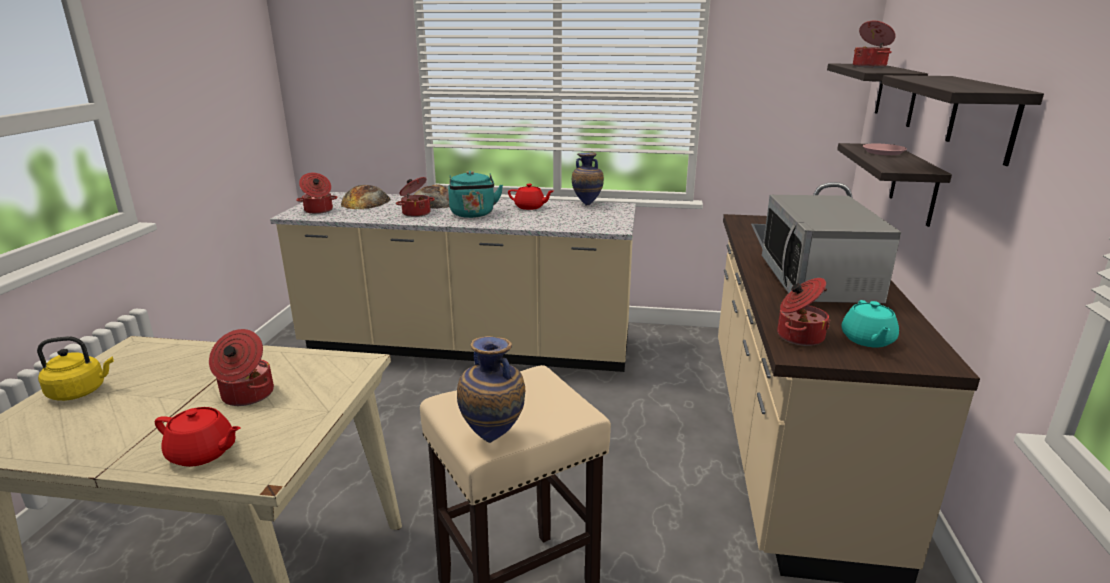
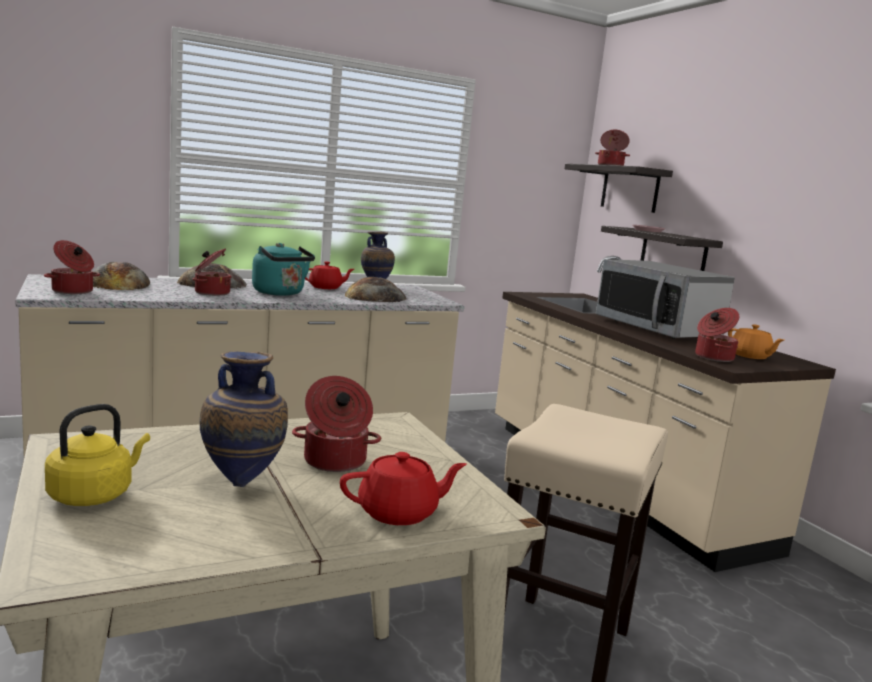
camera: 35 degrees left, 10 degrees down
(494, 437) = (623, 451): vase -> vase (243, 482)
(556, 220) = (375, 297): none -> bread
(867, 340) = (750, 356): turquoise teapot -> orange teapot
(983, 118) = (753, 197): shelf -> none

